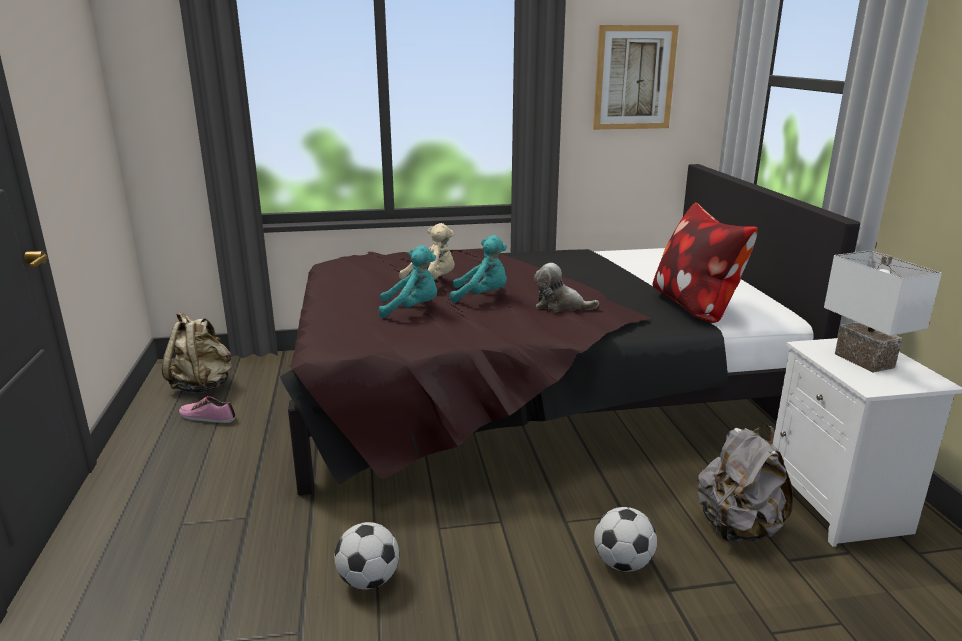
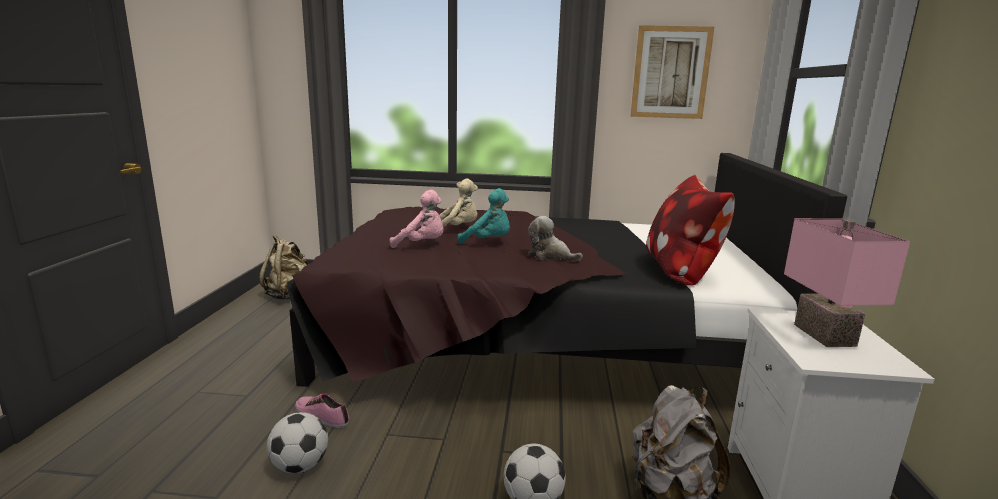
camera: 15 degrees right, 5 degrees down
(207, 417) = (276, 317): shoe -> shoe (322, 415)
(412, 309) = (422, 245): turquoise plush toy -> pink plush toy
(861, 361) = (821, 335): white table lamp -> pink table lamp

